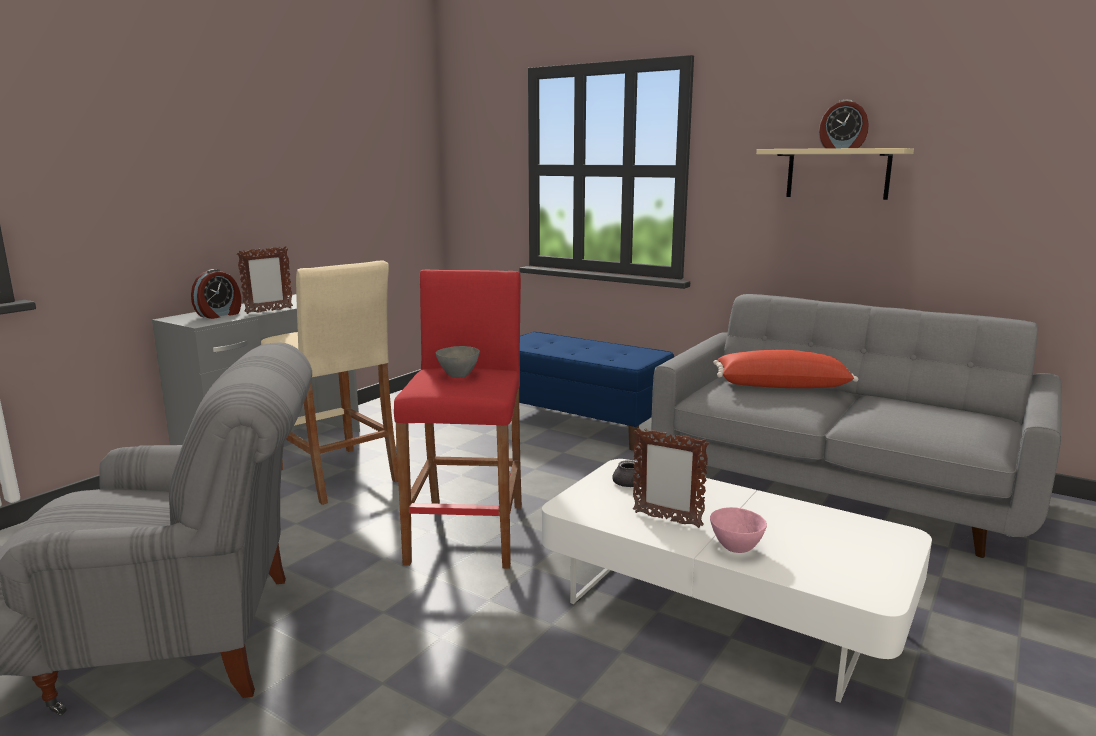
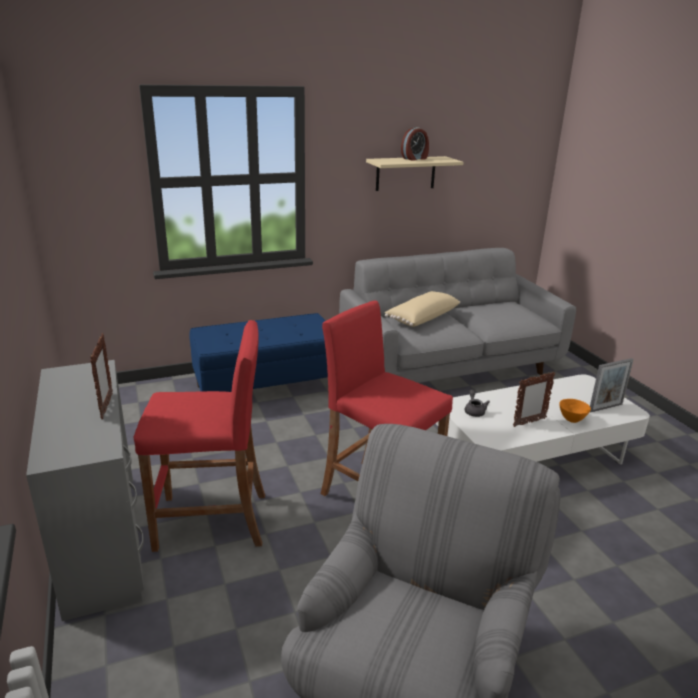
camera: 55 degrees left, 10 degrees up
(219, 315) = (79, 433): alarm clock -> none
(337, 475) = (212, 521): beige stool -> red stool
(458, 375) = (393, 392): grey bowl -> none
(735, 548) = (571, 420): pink bowl -> orange bowl
(781, 385) = (421, 317): red pillow -> beige pillow
(836, 568) = (605, 408): none -> picture frame

